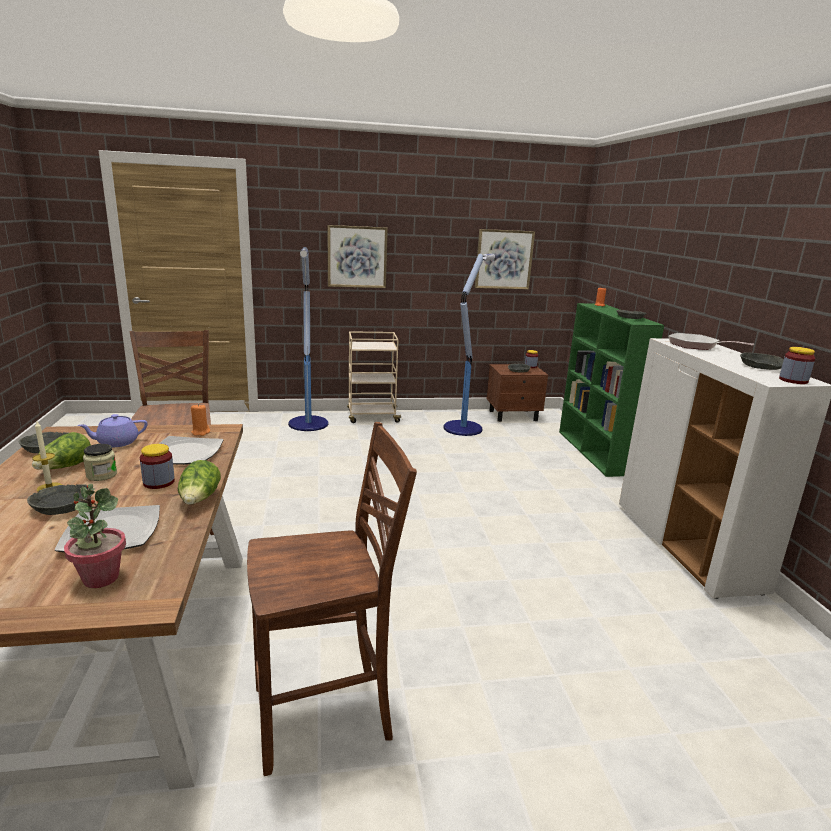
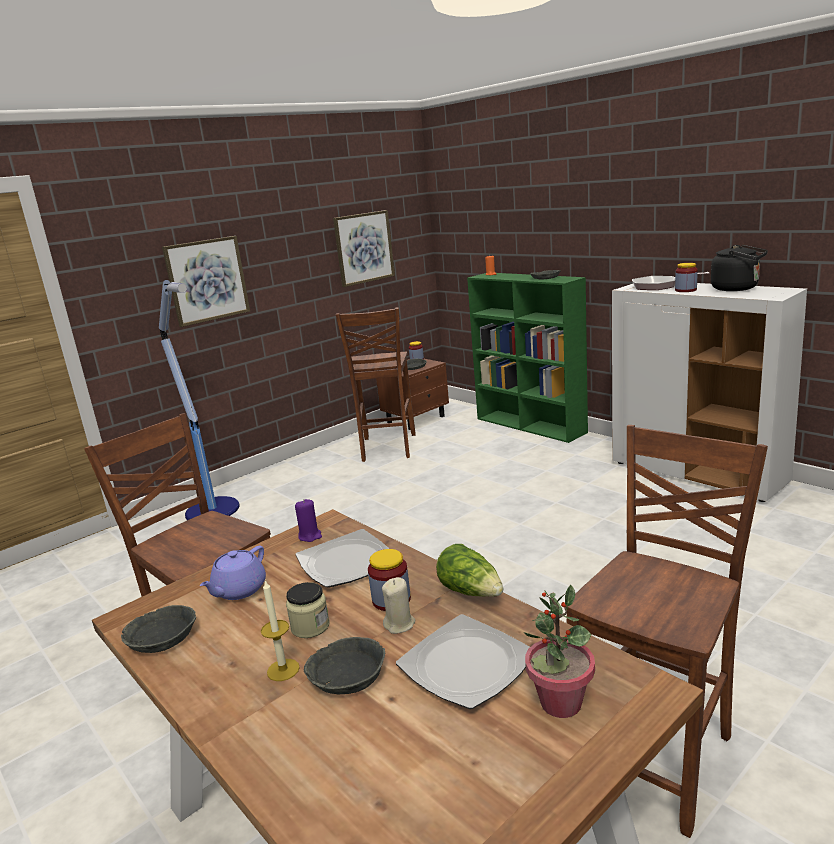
camera: 30 degrees left, 0 degrees up
(65, 467) = (245, 643): lettuce -> none
(134, 496) = (399, 624): none -> beige candle
(200, 432) = (310, 536): orange candle -> purple candle
(372, 417) = (276, 474): beige cart -> none
(463, 428) = (387, 448): floor lamp -> brown chair
(761, 366) = (737, 288): grey bowl -> black kettle
(793, 380) = (781, 292): jar -> jar (685, 290)

